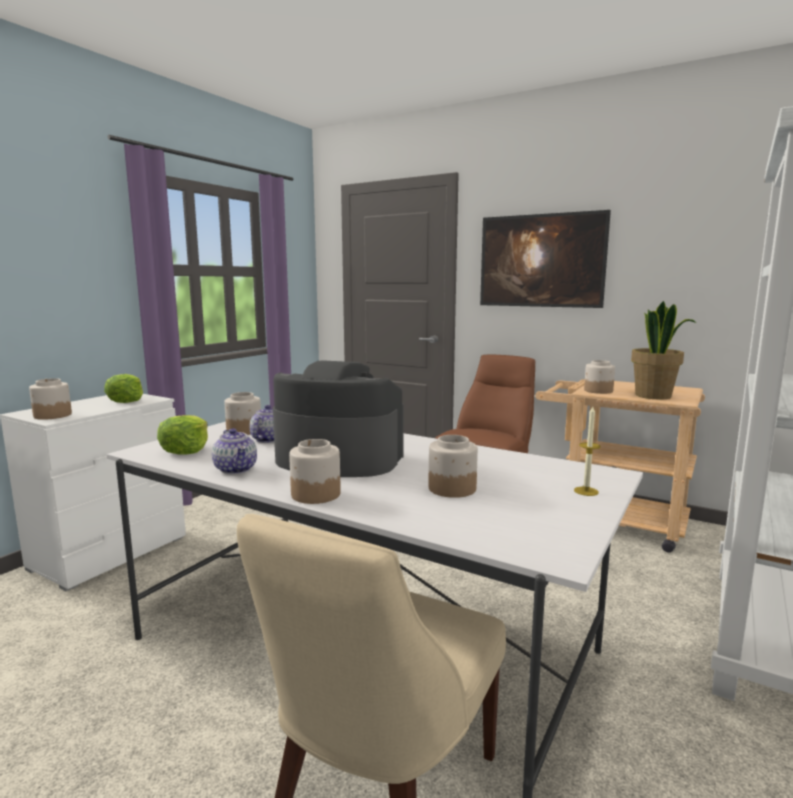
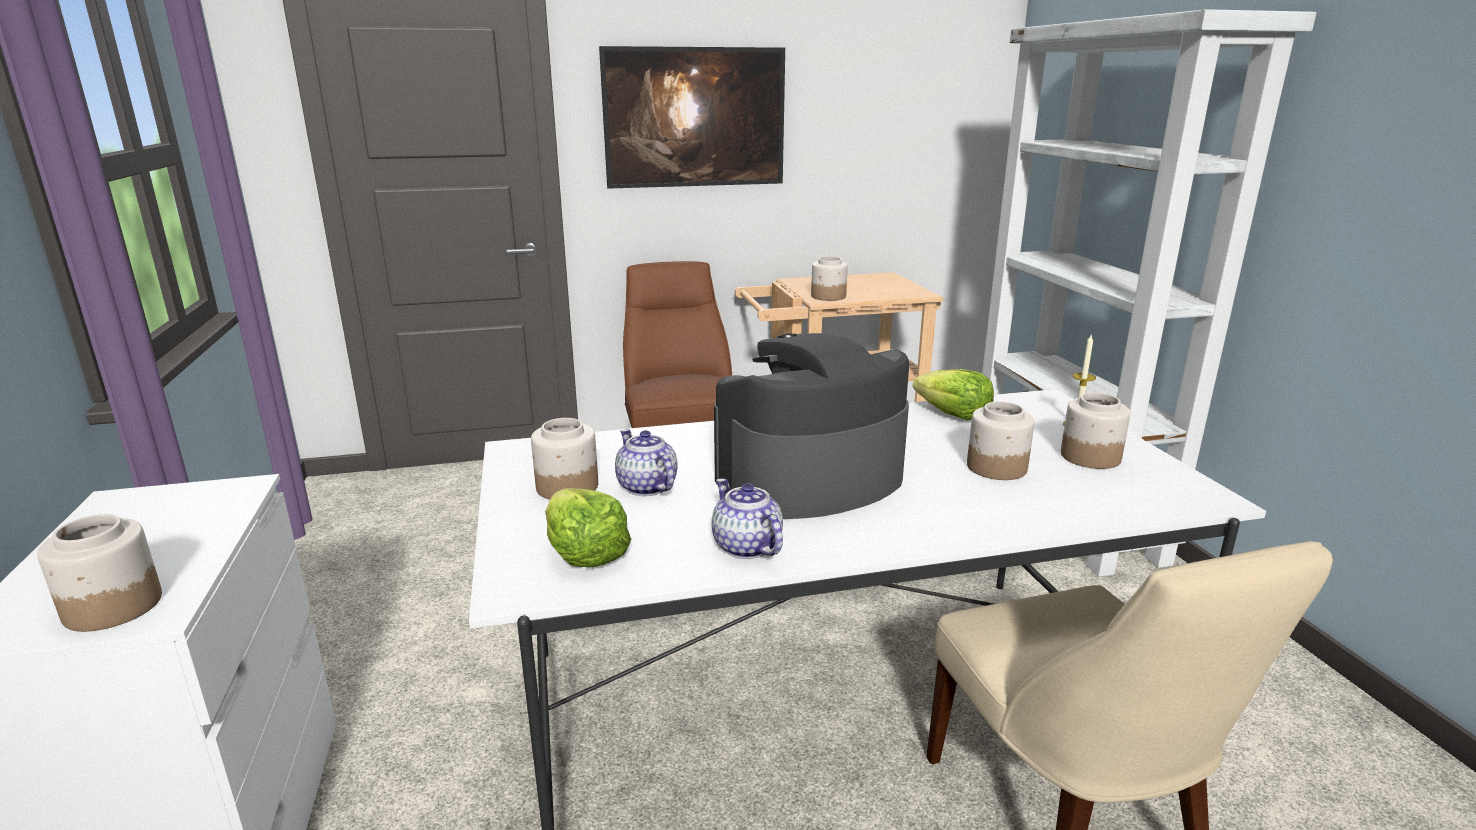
camera: 45 degrees left, 10 degrees up
(126, 400) = (181, 512): lettuce -> lettuce (953, 414)
(236, 469) = (745, 546): teapot -> teapot turned 135 degrees counterclockwise
(315, 494) = (918, 533): jar -> jar (1089, 457)
(654, 396) = (887, 292): potted plant -> none

